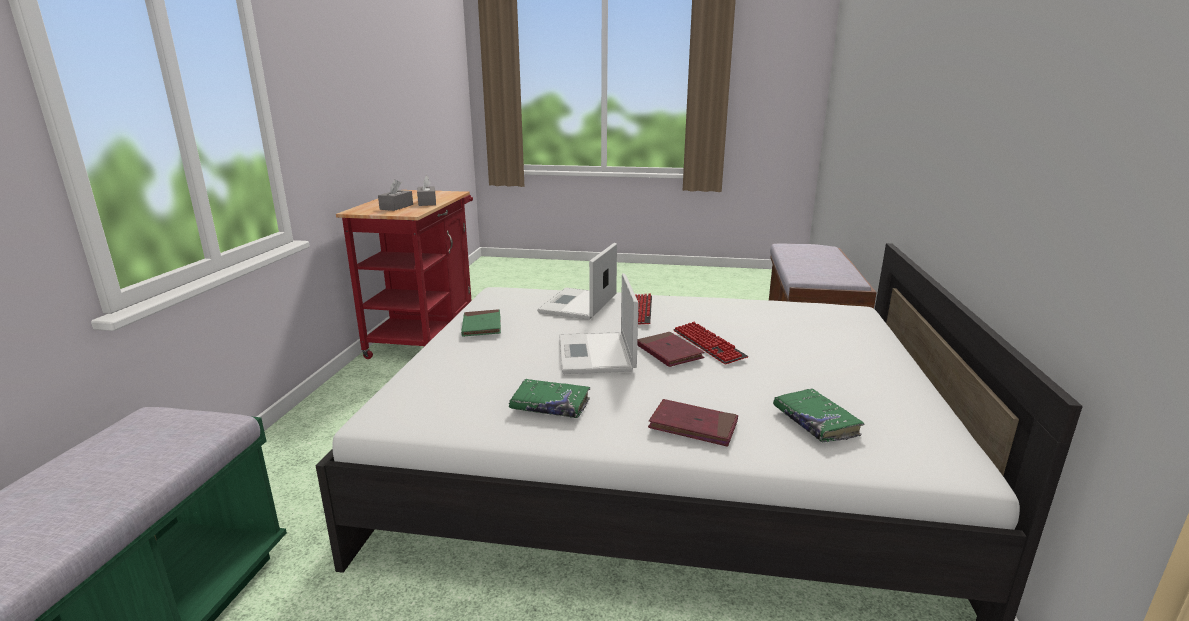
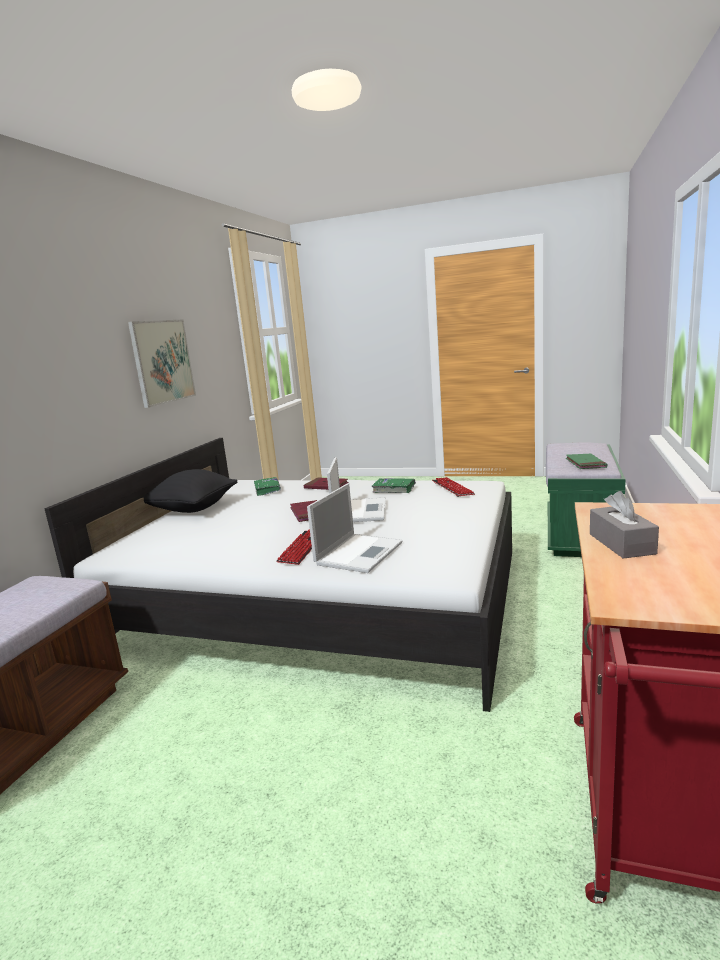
camera: 170 degrees left, 5 degrees down
(396, 207) = (657, 525): grey tissue box -> none
(481, 326) = (452, 529): green book -> green book (585, 463)
(708, 344) = (276, 518): keyboard -> keyboard (452, 488)
(885, 374) = (193, 509): none -> black pillow
(1062, 134) = (162, 361): none -> picture

